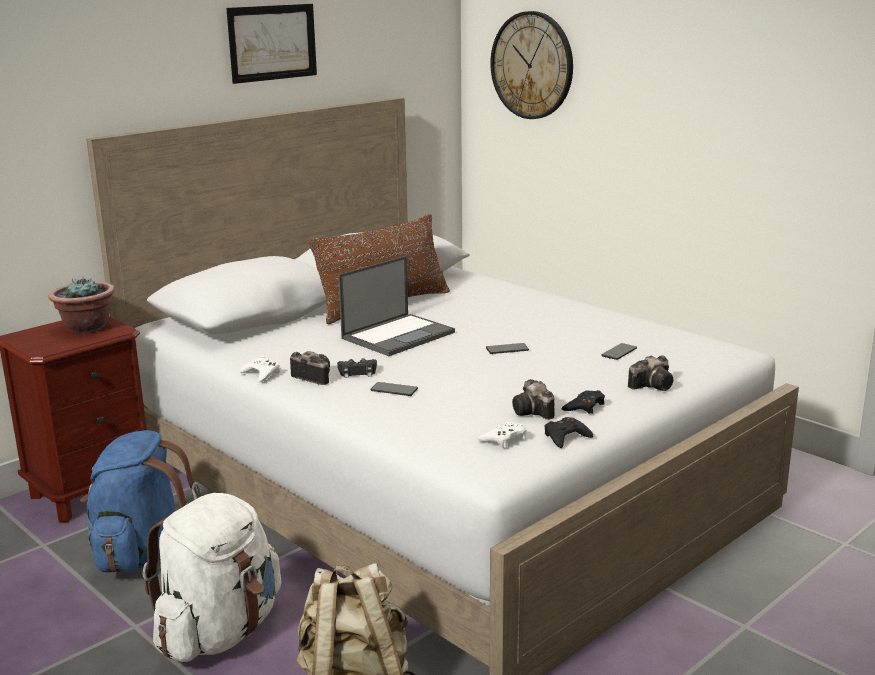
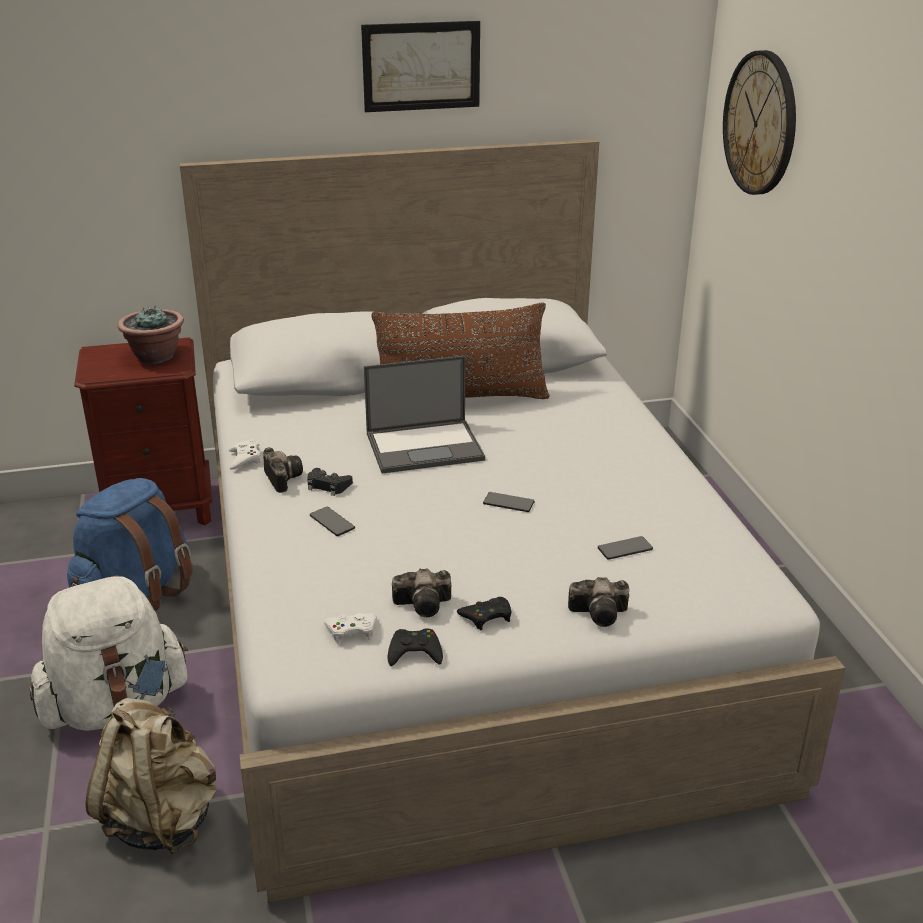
camera: 30 degrees right, 10 degrees up
(534, 412) = (425, 604): camera -> camera turned 105 degrees counterclockwise

